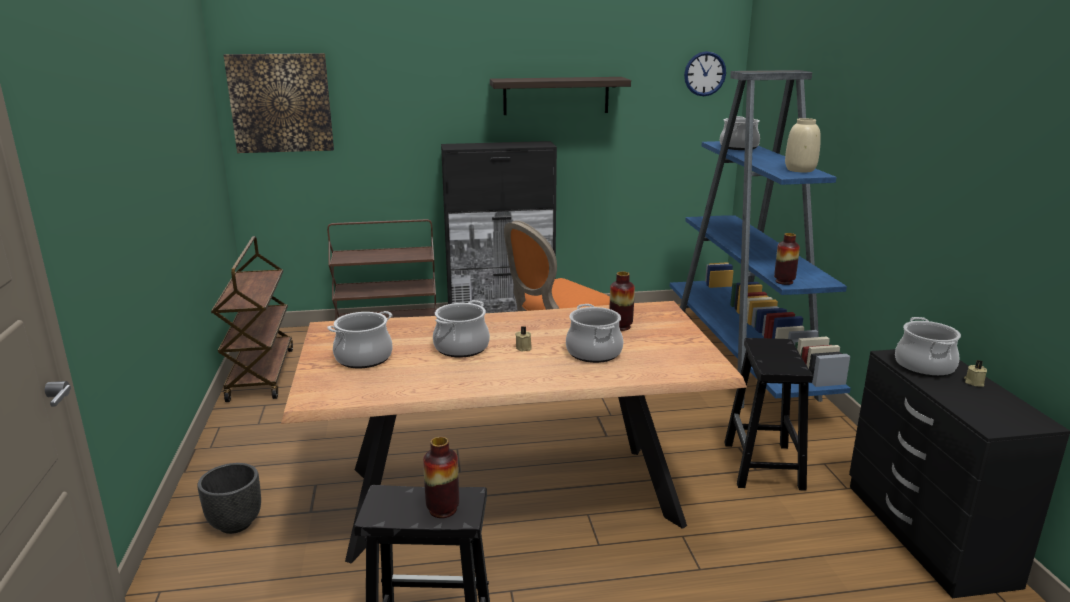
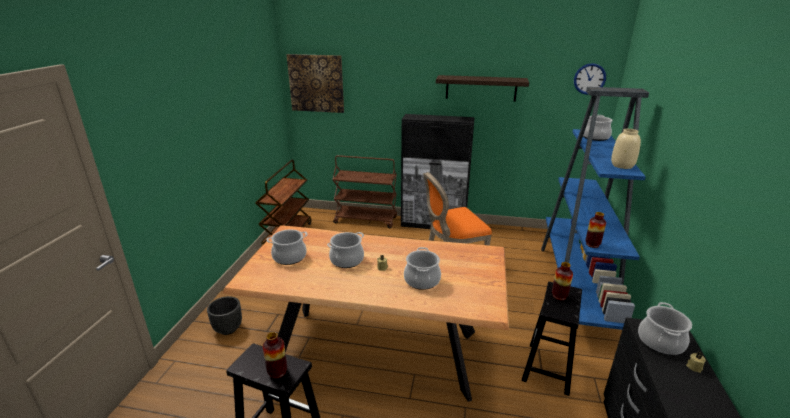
camera: 20 degrees right, 5 degrees up
(620, 326) = (453, 262): vase -> vase (559, 296)

